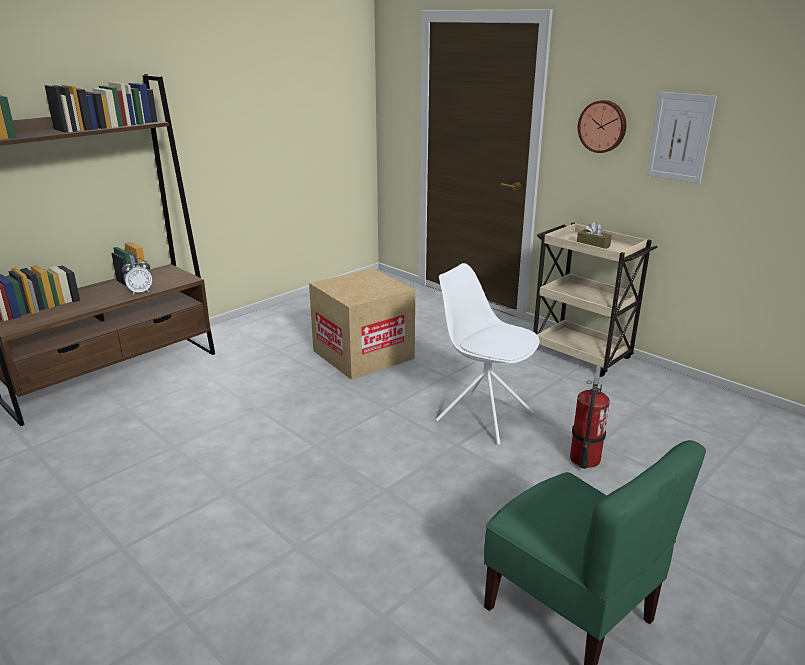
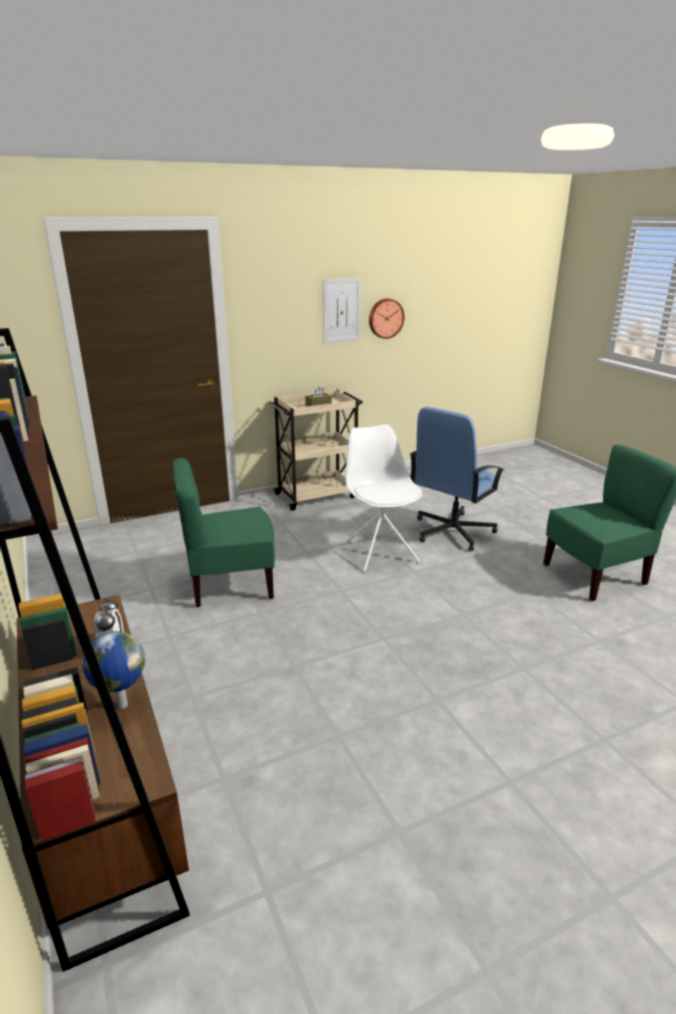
camera: 70 degrees left, 0 degrees up
(79, 307) = (121, 705): none -> globe
(363, 354) = (230, 584): cardboard box -> green chair
(483, 416) = (380, 552): white chair -> white chair turned 105 degrees clockwise
(584, 459) = (452, 531): fire extinguisher -> blue office chair
(603, 126) = (283, 312): wall clock -> wall clock (385, 318)

